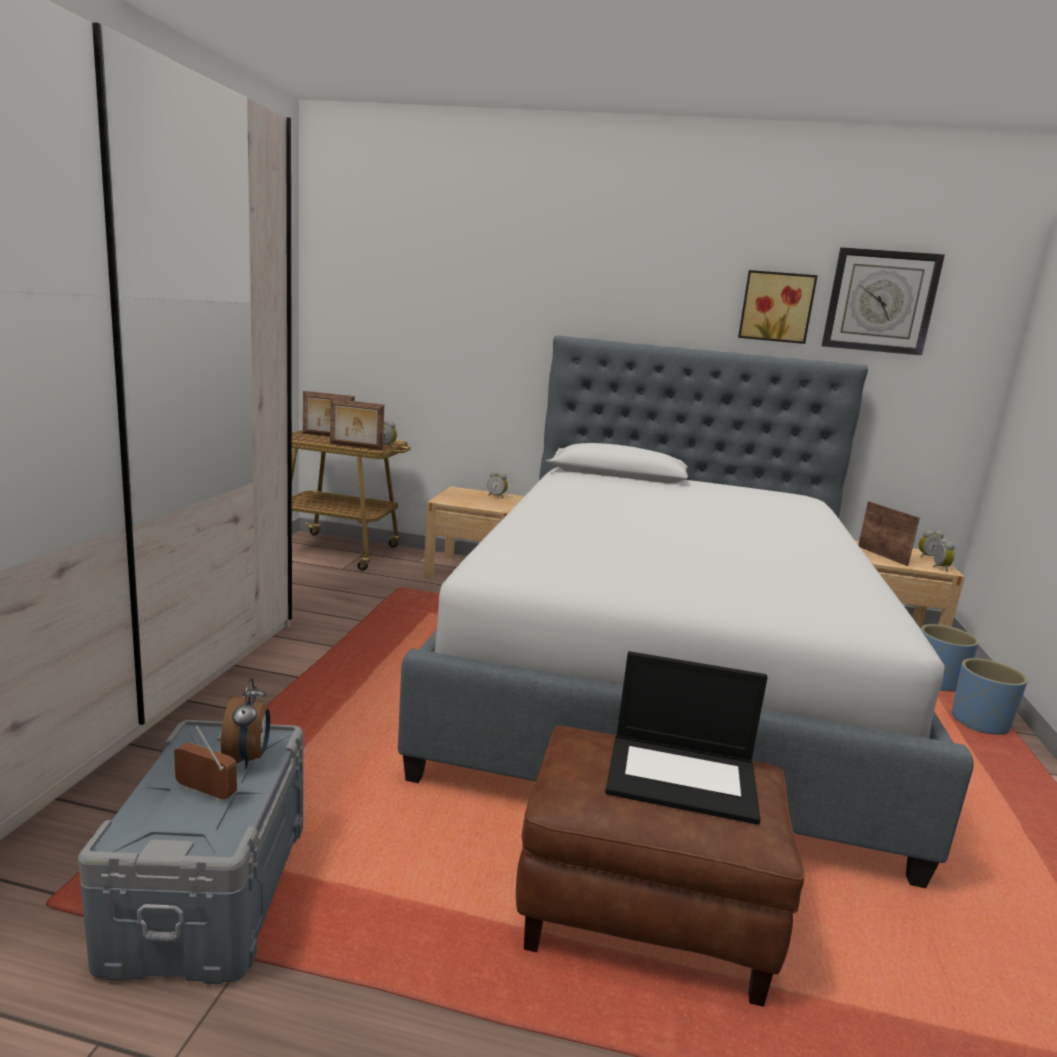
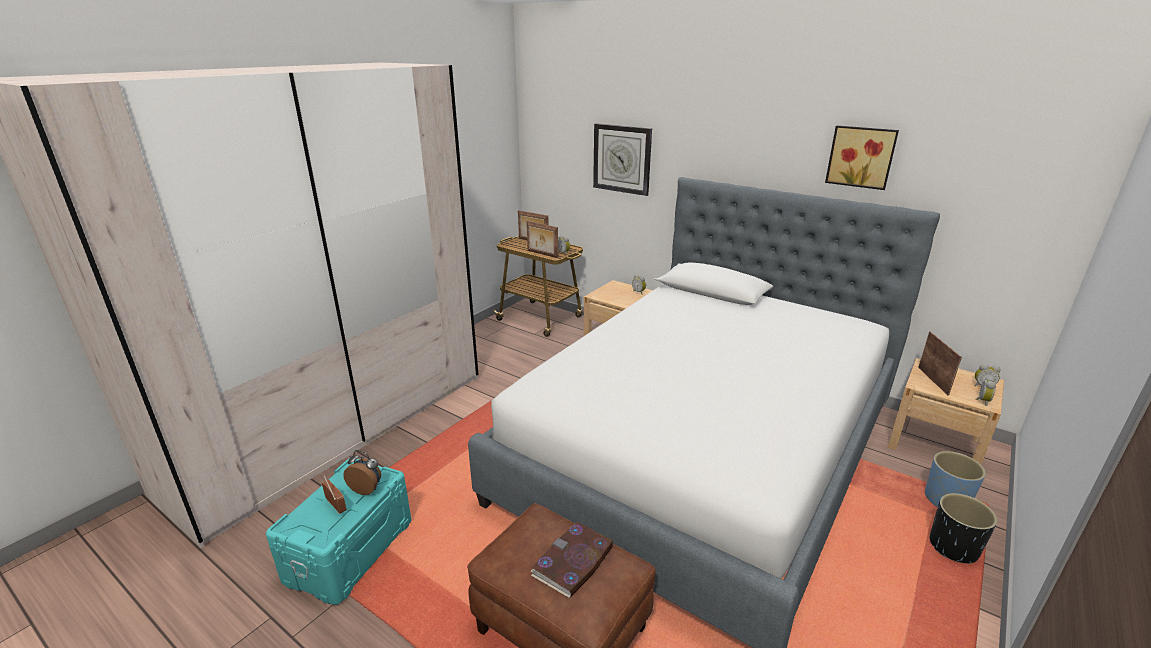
camera: 25 degrees right, 10 degrees up
(208, 890) = (349, 550): grey storage box -> turquoise storage box
(248, 758) = (367, 488): alarm clock -> alarm clock turned 90 degrees counterclockwise
(683, 777) = (573, 562): laptop -> book
(880, 301) = (961, 154): wall clock -> wall clock (622, 159)
(980, 723) = (953, 547): blue planter -> black planter

